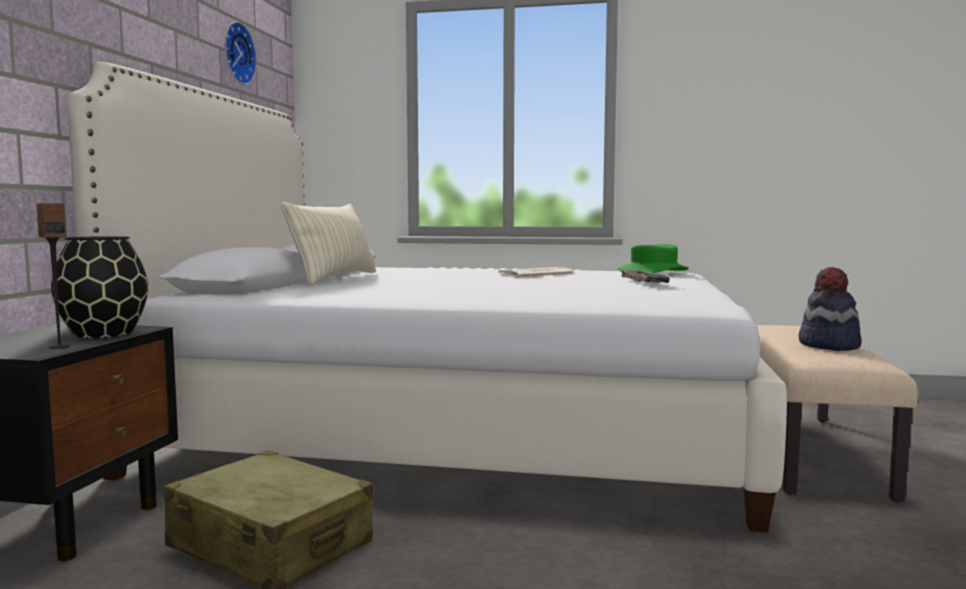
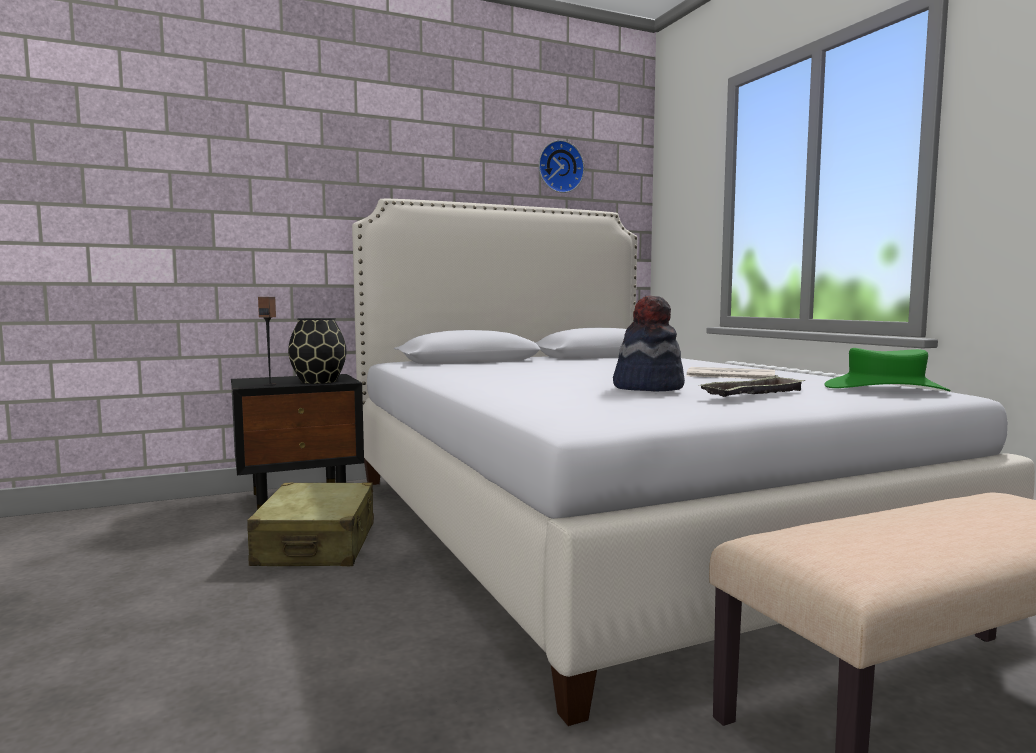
camera: 55 degrees right, 0 degrees up
(335, 278) = (550, 361): beige pillow -> none
(828, 346) = (918, 536): hat -> hat (647, 387)

